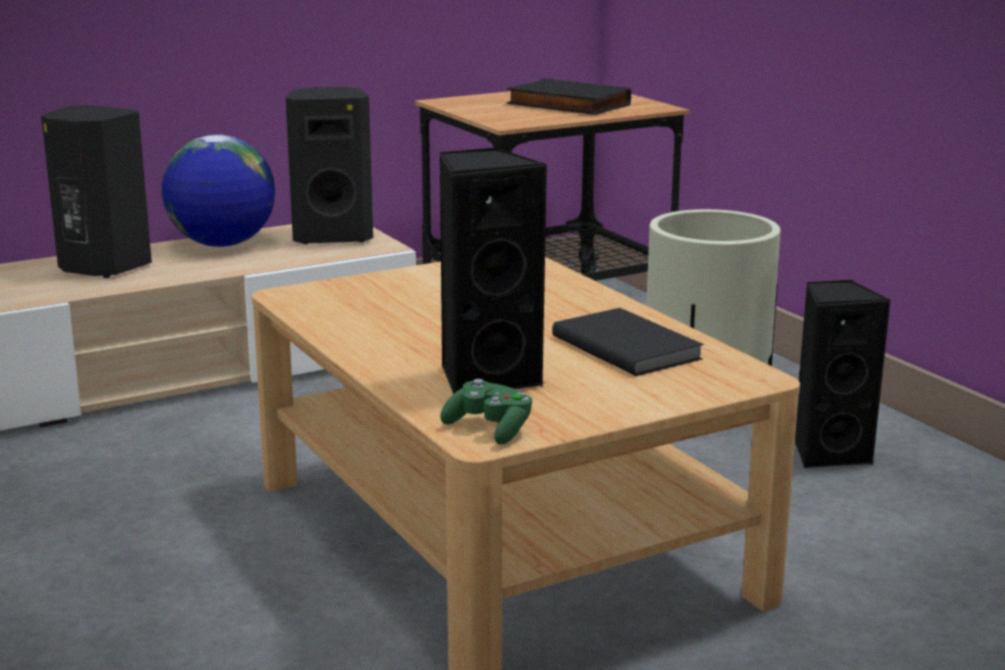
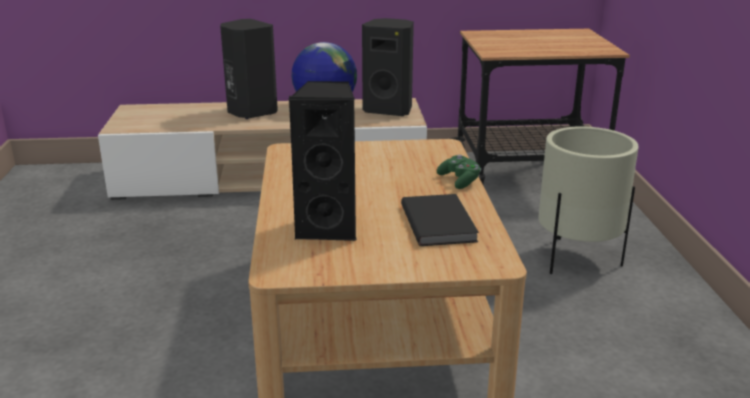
camera: 25 degrees right, 5 degrees up
(490, 429) = (289, 266): green game controller -> green game controller (460, 181)
(566, 105) = (549, 43): black book -> none
(828, 453) = (635, 312): black speaker -> none

